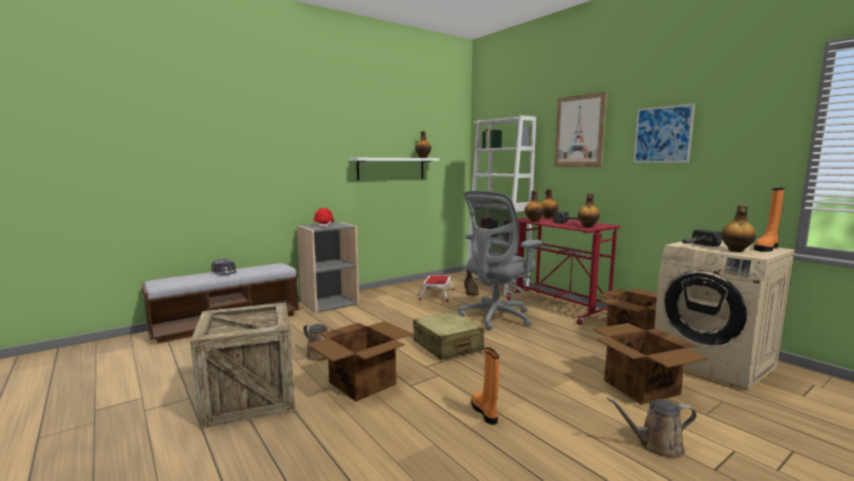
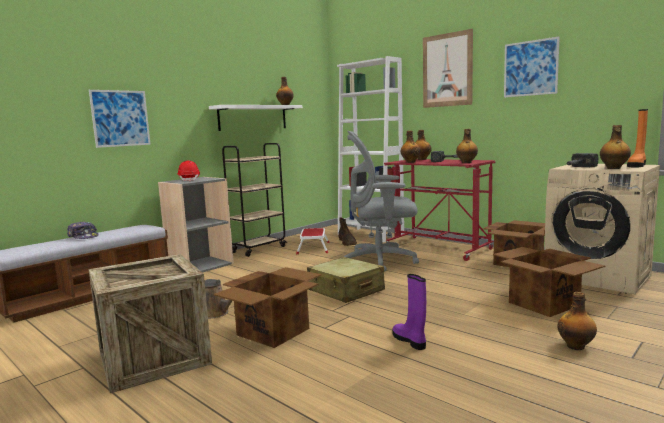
camera: 10 degrees left, 0 degrees up
(266, 168) = (120, 118): none -> picture
(387, 291) = (259, 249): none -> beige cart
(485, 412) = (410, 341): orange boot -> purple boot
(497, 316) = (384, 260): grey office chair -> grey office chair turned 60 degrees clockwise
(656, 445) = (576, 346): brown watering can -> bottle

